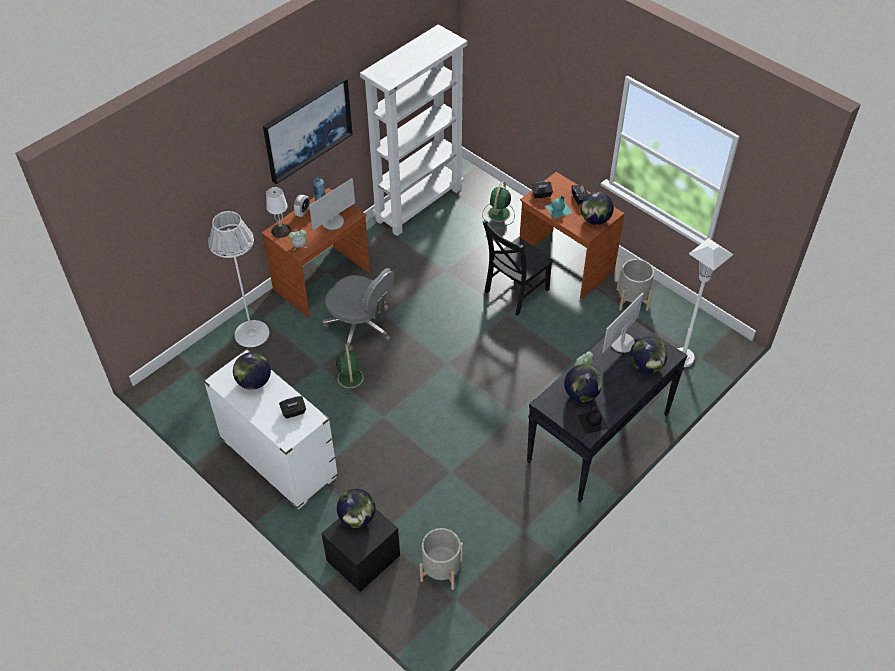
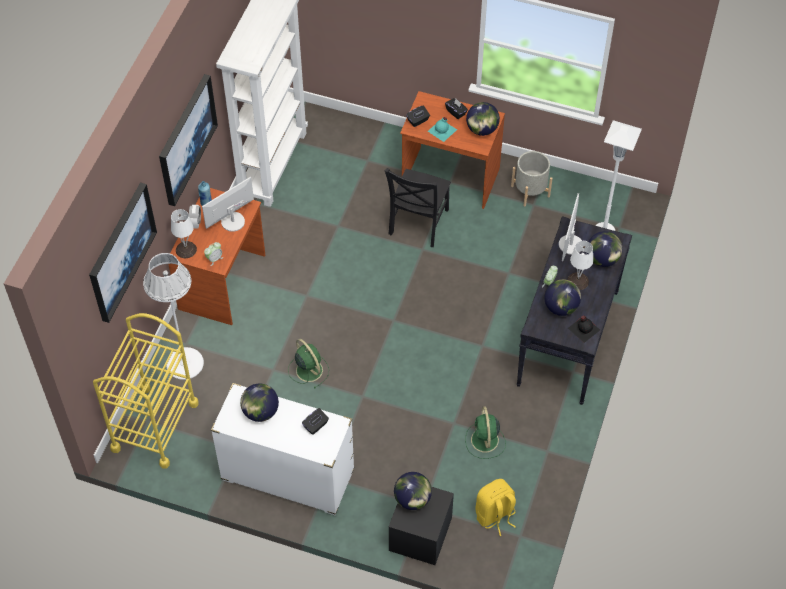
camera: 25 degrees left, 5 degrees up
(192, 194) = (121, 251): none -> picture
(196, 374) = (155, 426): none -> yellow cart
(333, 222) = (232, 221): monitor -> monitor turned 150 degrees counterclockwise
(361, 326) = (289, 314): grey office chair -> none
(441, 570) = (495, 515): grey planter -> yellow backpack
(498, 214) = (358, 147): green fan -> green fan (485, 441)
(610, 376) = (577, 281): none -> white table lamp

